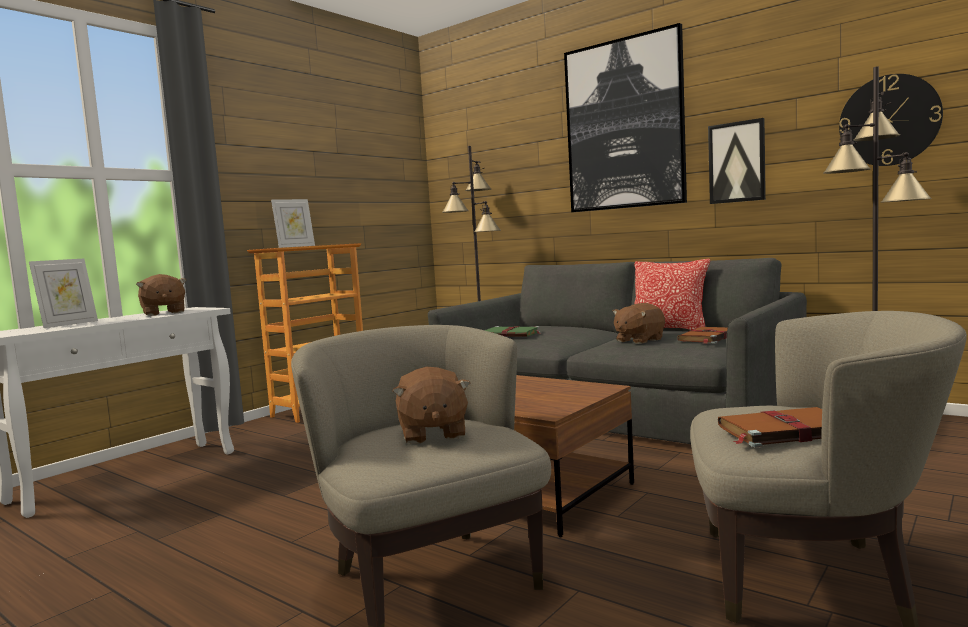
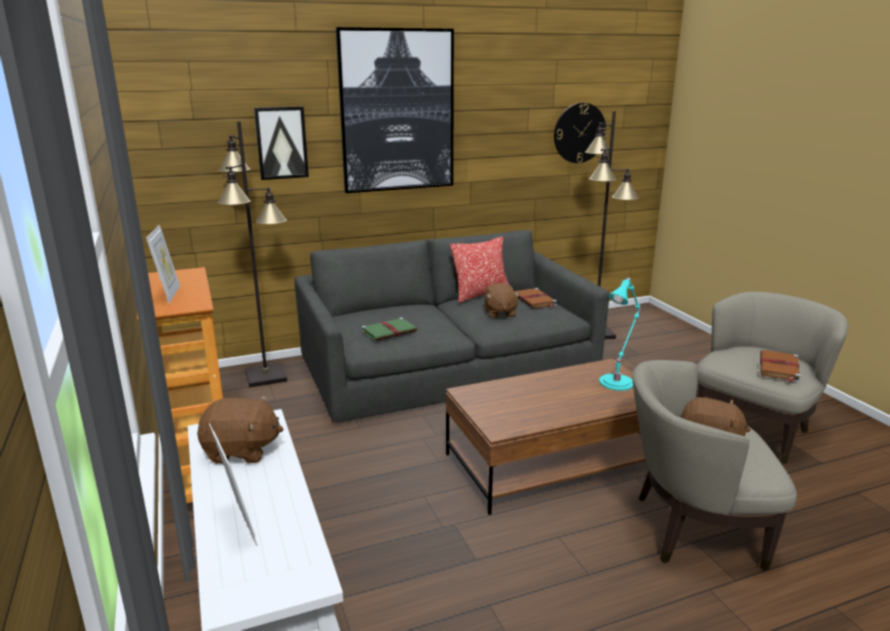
camera: 60 degrees left, 15 degrees up
(564, 396) = (618, 381): none -> turquoise table lamp
(737, 162) = (489, 153): picture -> picture (281, 143)

